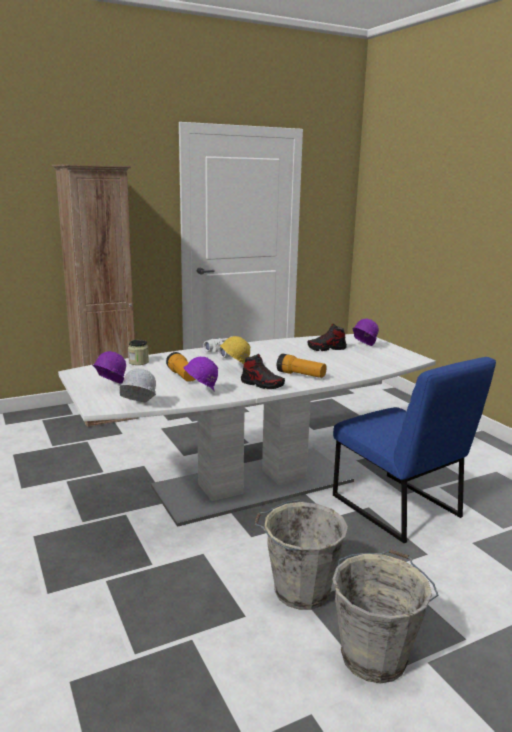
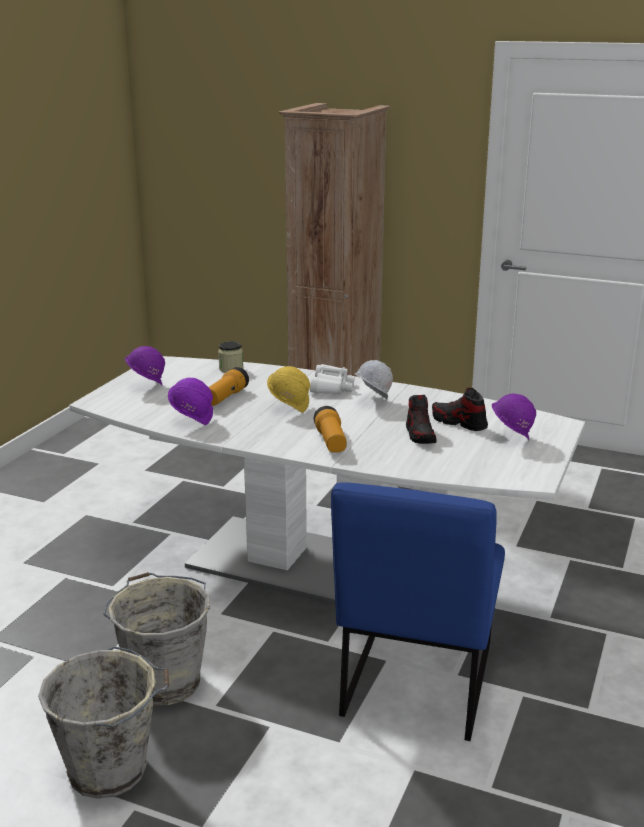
camera: 50 degrees right, 5 degrees up
(137, 407) = (116, 413): white hard hat -> white hard hat (371, 401)
(262, 384) = (265, 435): shoe -> shoe (420, 434)

